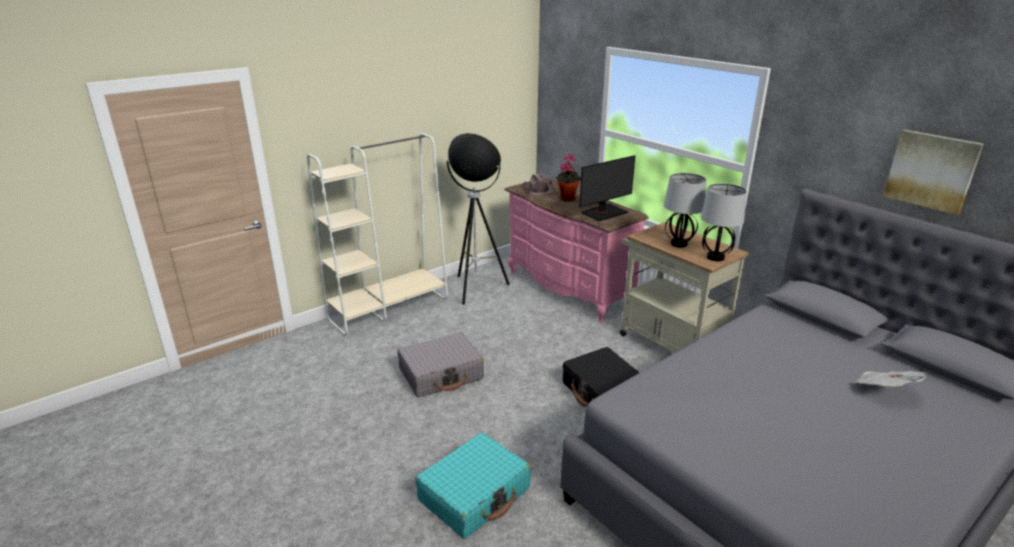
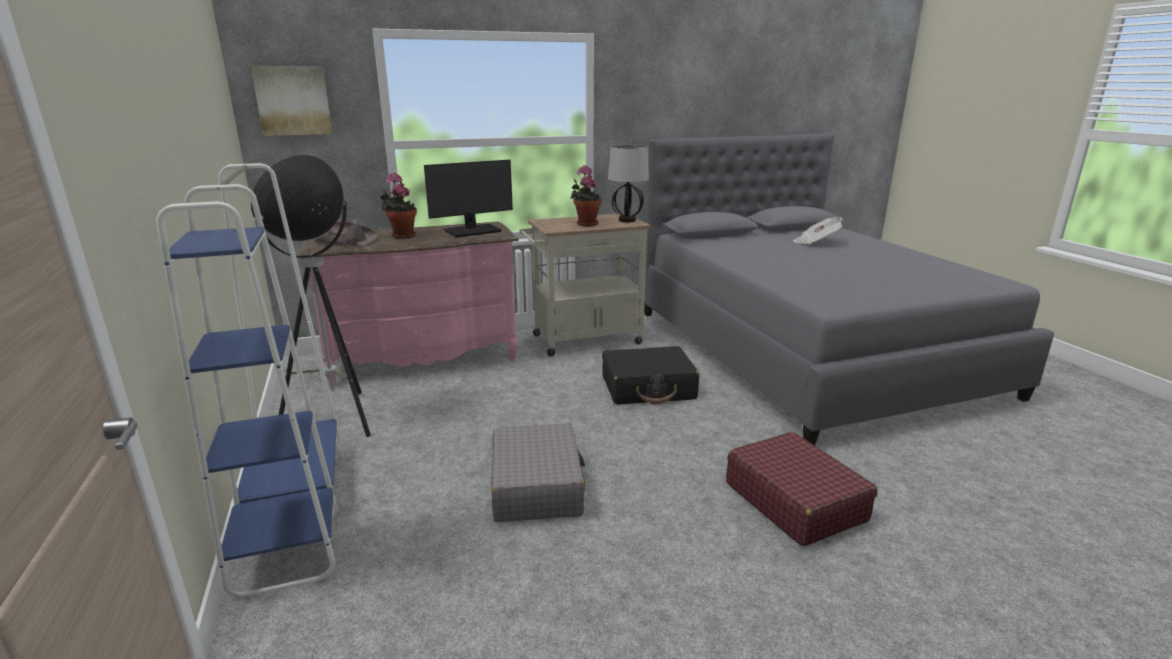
camera: 70 degrees left, 5 degrees down
(389, 309) = (294, 511): beige clothes rack -> blue clothes rack
(474, 494) = (794, 501): turquoise suitcase -> red suitcase
(604, 213) = (472, 231): monitor -> monitor turned 75 degrees clockwise
(678, 244) = (586, 223): table lamp -> potted plant
(931, 170) = (728, 99): picture -> picture (293, 100)

